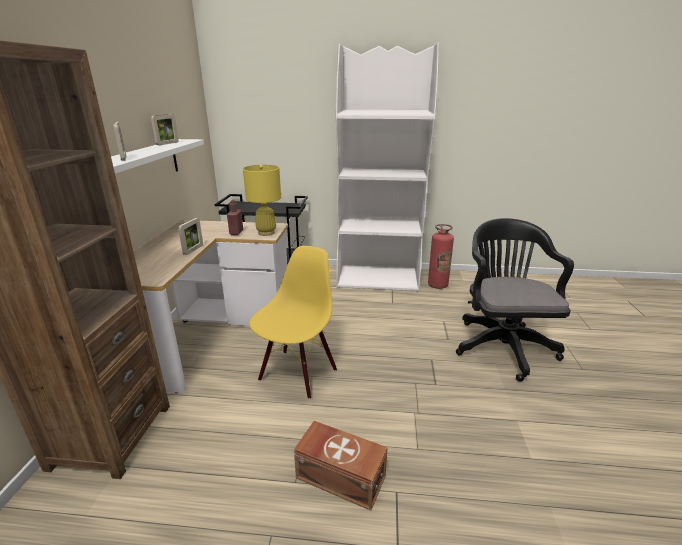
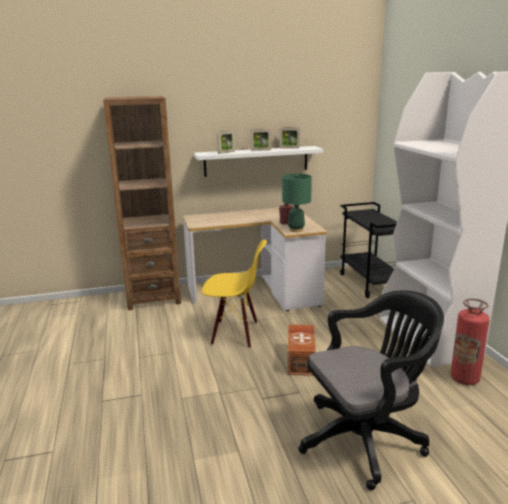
camera: 70 degrees right, 5 degrees down
(193, 250) = (243, 221): picture frame -> picture frame (261, 150)
(266, 233) = (296, 230): yellow table lamp -> green table lamp
(340, 475) = (148, 371): brown storage box -> brown storage box (301, 359)

